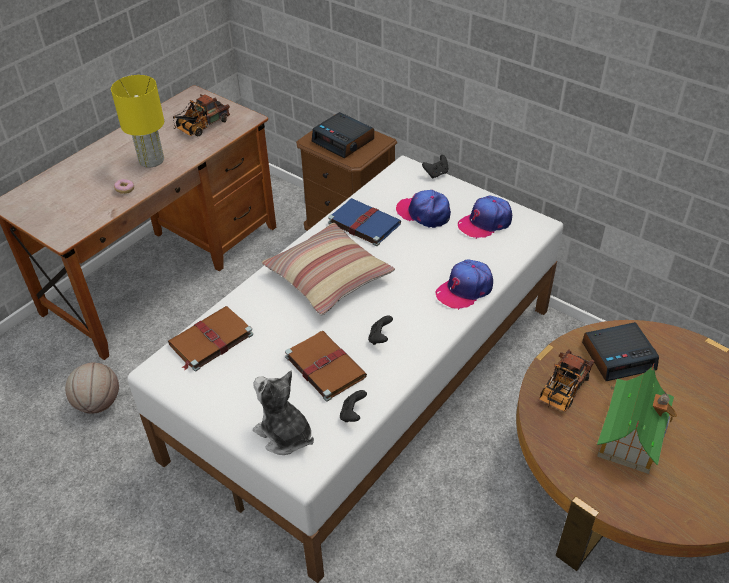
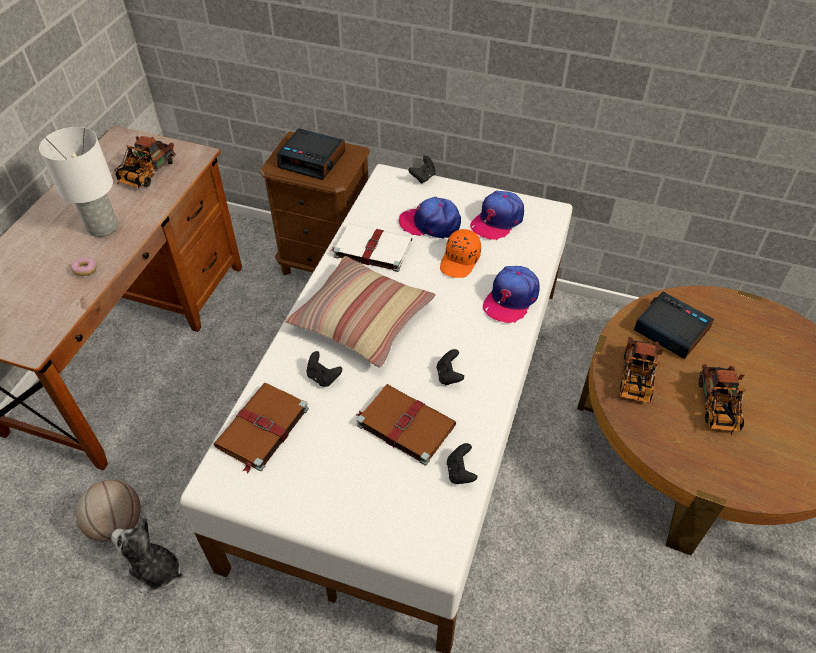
camera: 20 degrees left, 5 degrees up
(151, 160) = (102, 226): yellow table lamp -> white table lamp
(275, 314) = (323, 377): none -> black game controller
(284, 434) = (397, 518): plush toy -> plush toy (155, 571)
(363, 223) = (371, 249): blue book -> white book
(435, 249) = (460, 261): none -> orange cap
(618, 356) = (670, 330): alarm clock -> alarm clock turned 105 degrees counterclockwise
(631, 434) = (717, 409): toy house -> toy truck

